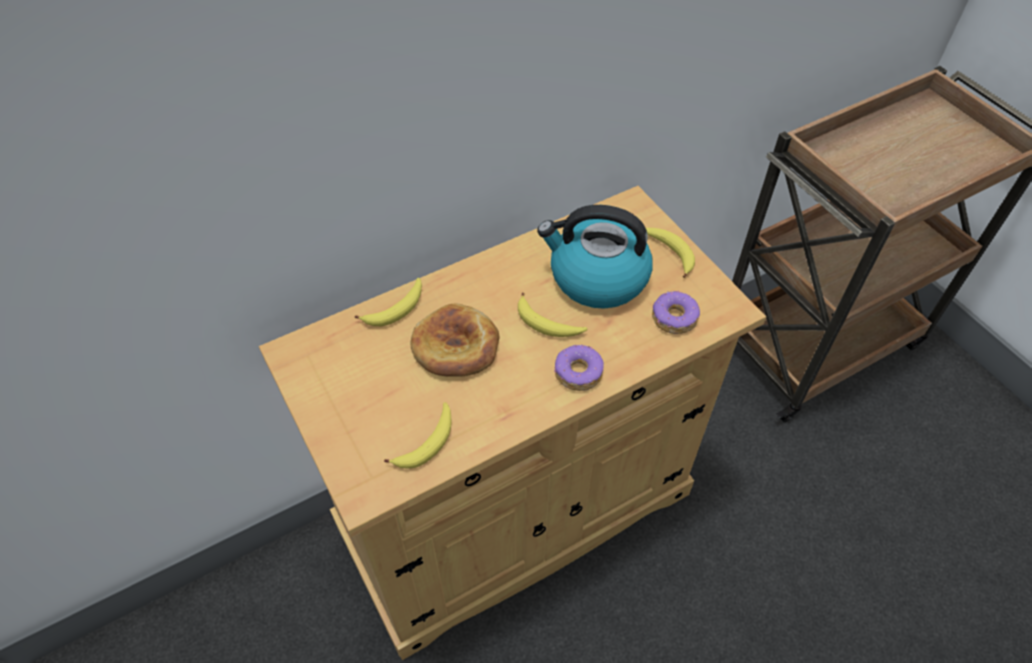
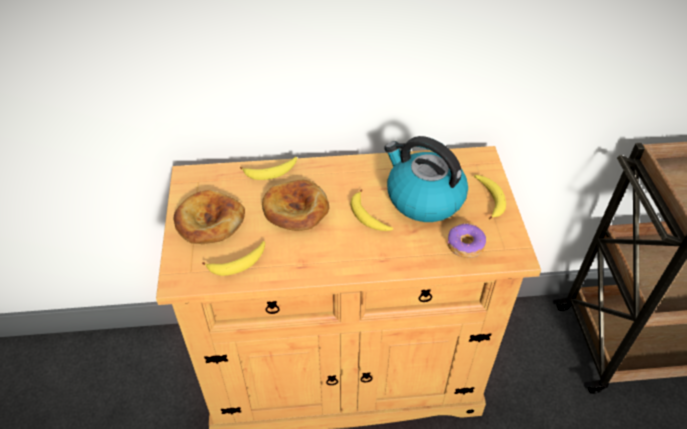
camera: 25 degrees right, 5 degrees down
(355, 402) = (209, 221): none -> bread
(577, 373) = (369, 257): donut -> none

